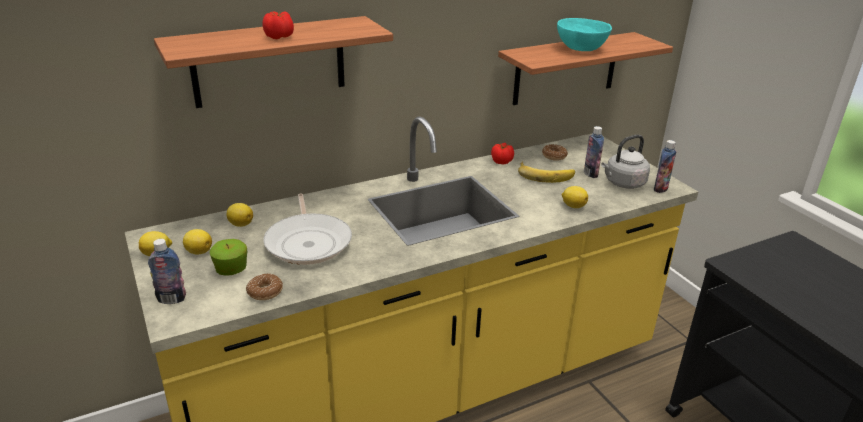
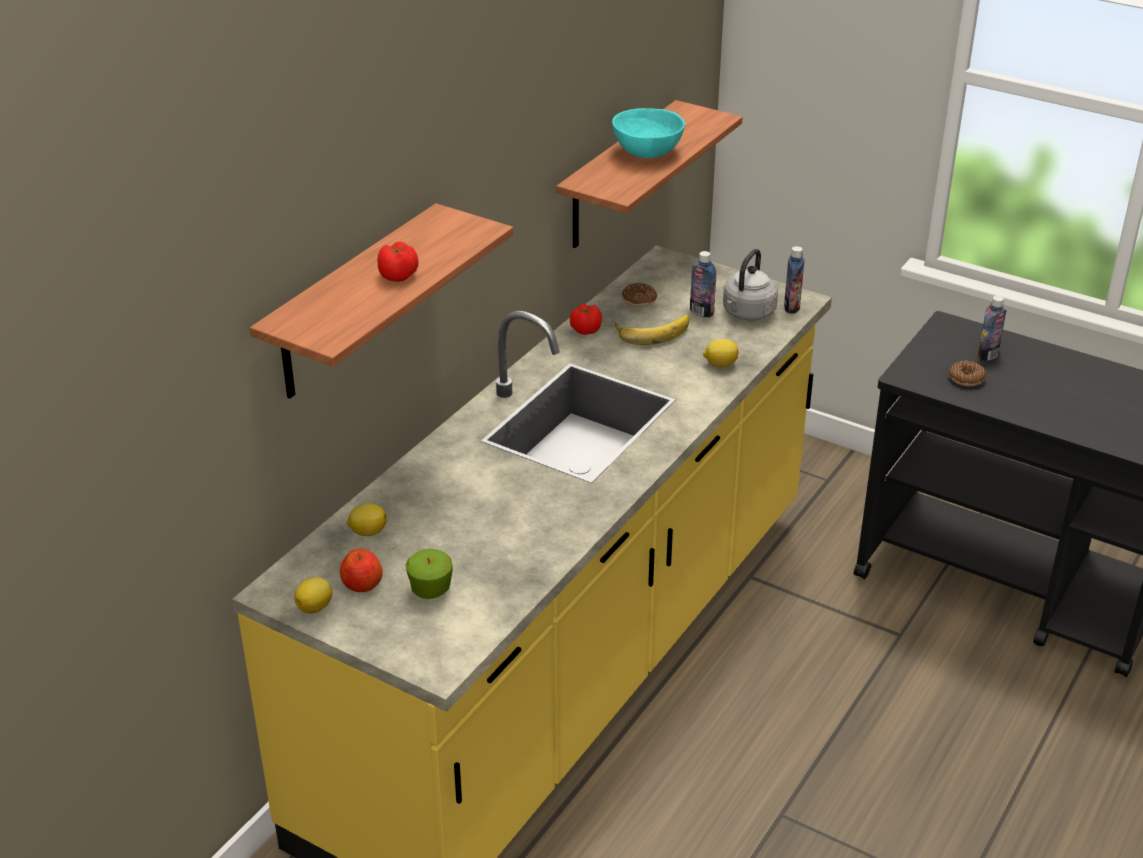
camera: 30 degrees left, 5 degrees up
(171, 299) = (406, 648): bottle -> bottle (987, 355)
(198, 251) = (362, 584): lemon -> apple
(265, 292) = (499, 597): donut -> donut (966, 379)
(308, 242) = (477, 522): frying pan -> none

